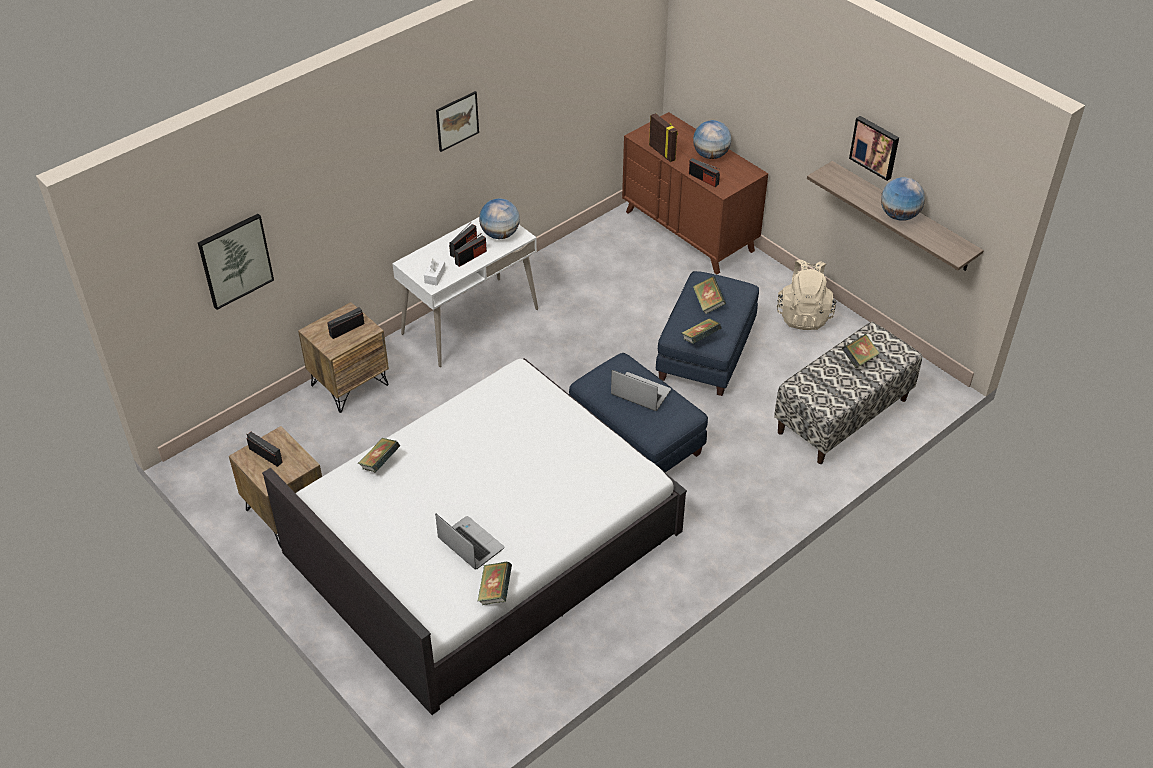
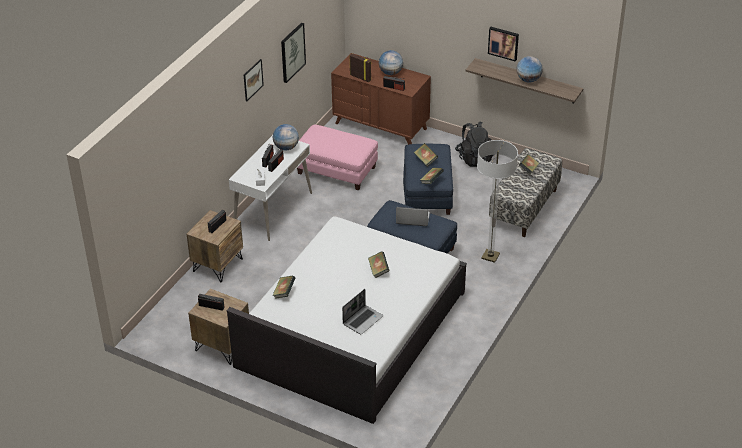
camera: 20 degrees left, 5 degrees down
(235, 260) = (157, 191): picture -> picture (292, 52)
(469, 544) = (362, 320): laptop -> laptop turned 105 degrees clockwise
(495, 591) = (391, 339): book -> book (378, 270)
(592, 283) = (337, 170): none -> pink ottoman
(751, 482) = (490, 256): none -> floor lamp
(803, 315) = (474, 158): beige backpack -> black backpack

